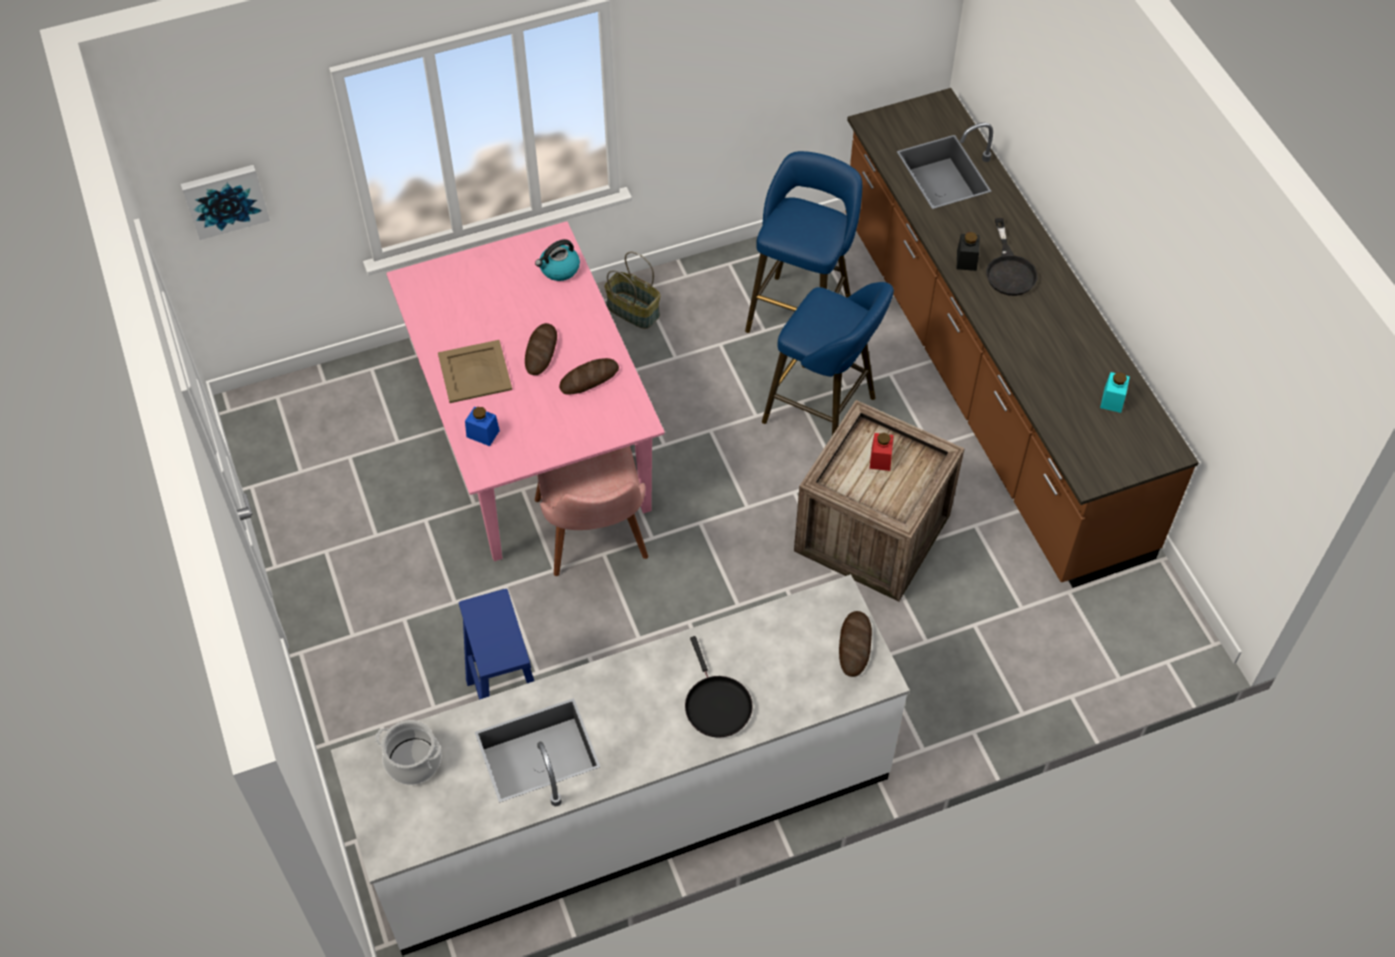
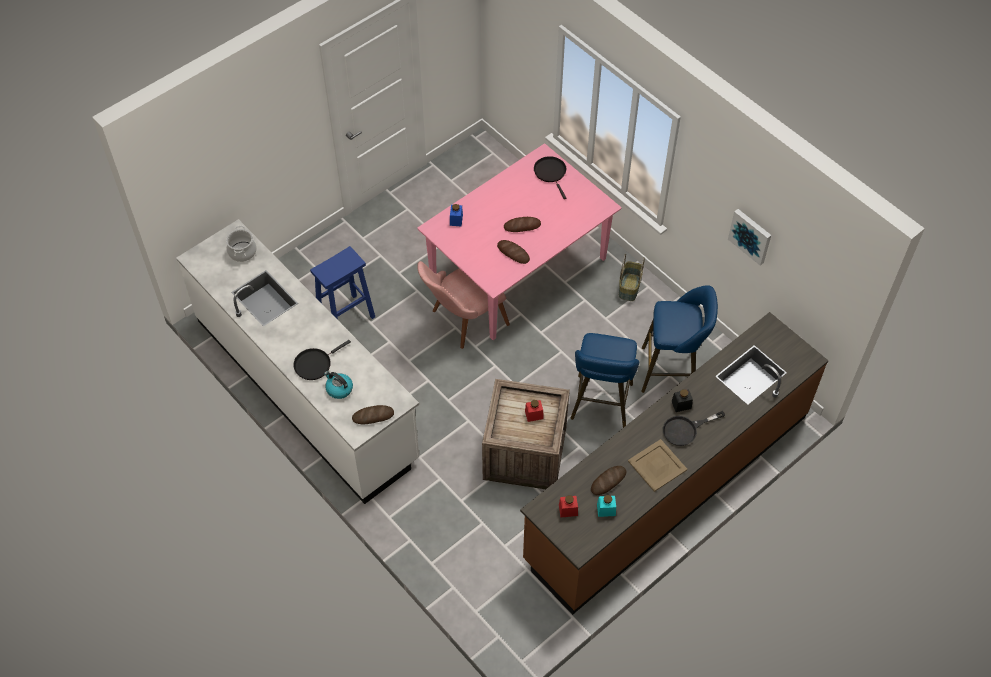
camera: 70 degrees right, 0 degrees up
(225, 199) = (508, 41): picture -> picture (751, 235)
(453, 282) = (551, 173): none -> black frying pan
(475, 372) = (495, 203): beige tray -> beige tray (657, 466)
(559, 269) = (583, 215): kettle -> kettle (339, 389)
(1066, 382) = (608, 481): none -> bread
(1100, 444) = (568, 510): none -> red jar

